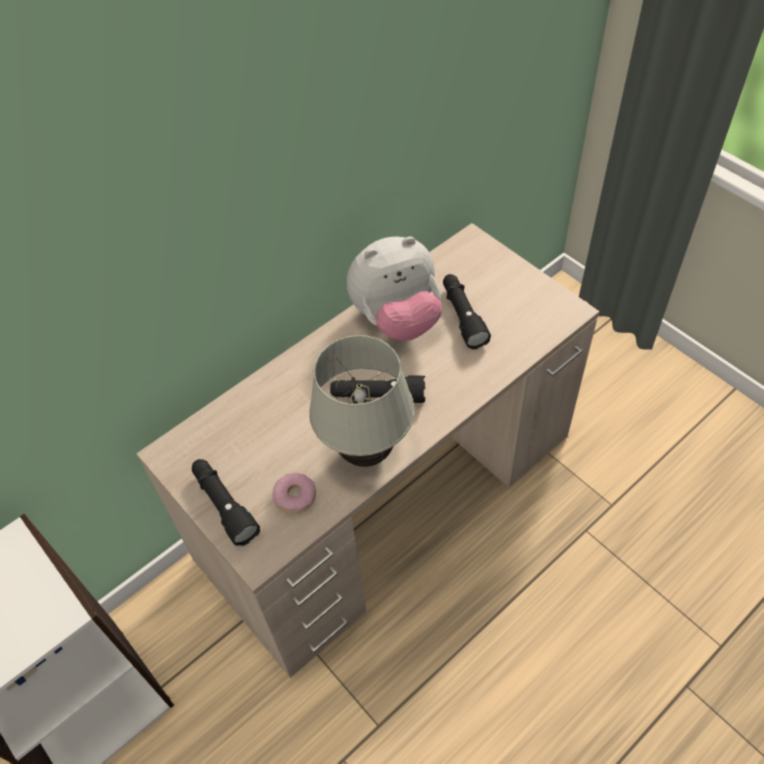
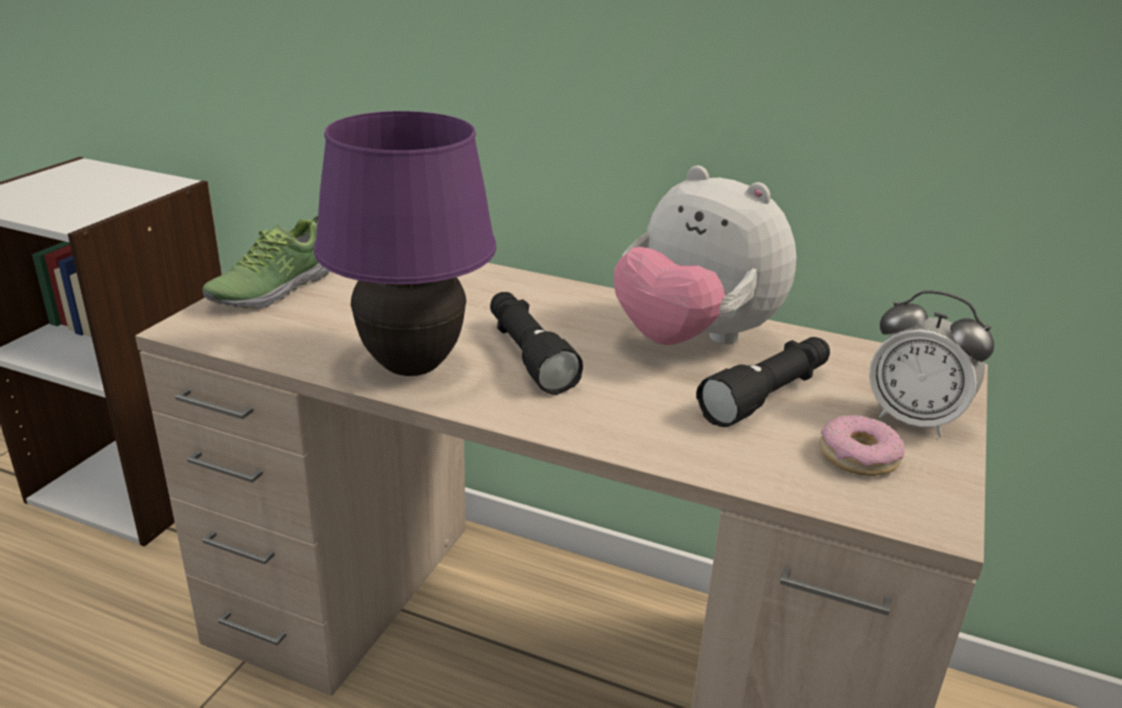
camera: 60 degrees right, 25 degrees down
(224, 505) = (270, 289): black flashlight -> shoe
(295, 496) = (304, 331): donut -> donut (858, 456)
(366, 453) = (411, 367): white table lamp -> purple table lamp
(504, 276) = (913, 420): none -> alarm clock

